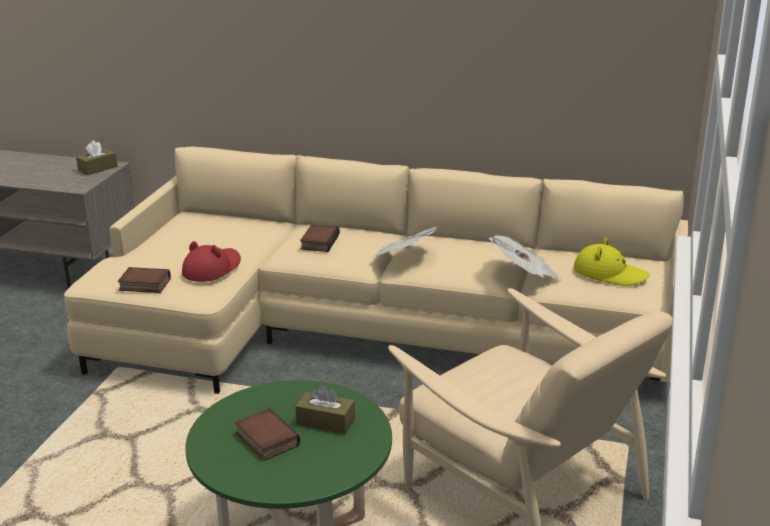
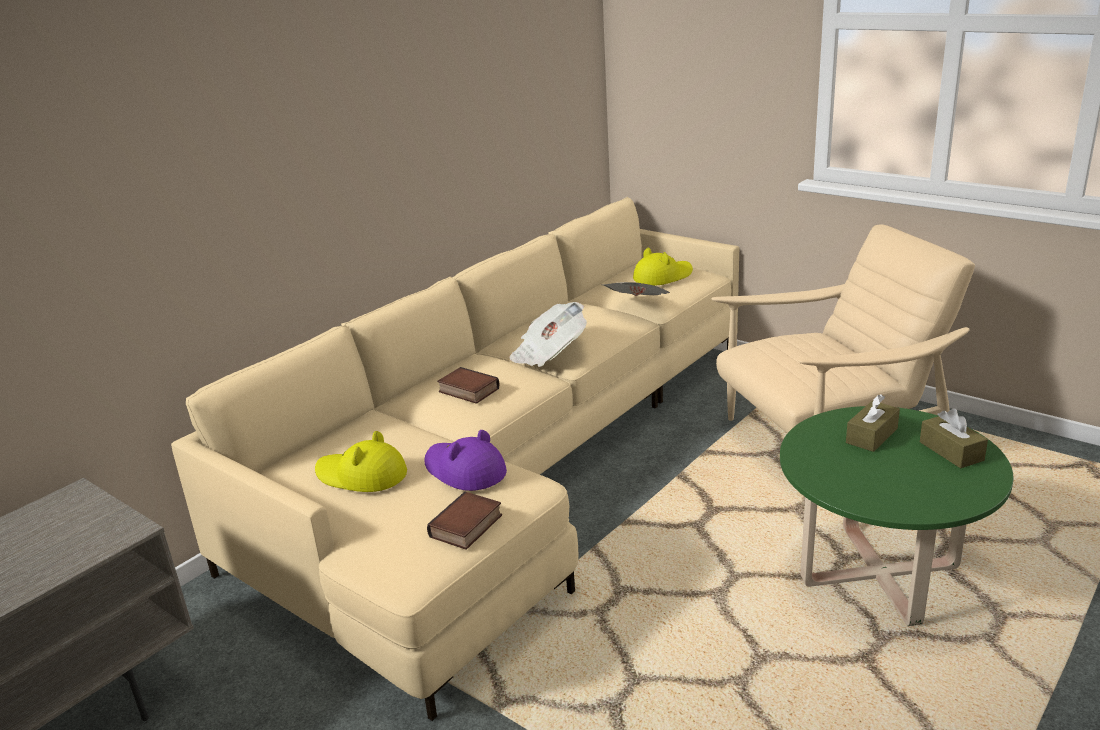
camera: 65 degrees left, 0 degrees up
(97, 168) = (68, 508): brown tissue box -> brown tissue box (951, 451)
(195, 240) = (361, 475): none -> yellow hat
(212, 269) = (464, 470): red hat -> purple hat
(265, 439) = (898, 472): book -> none

